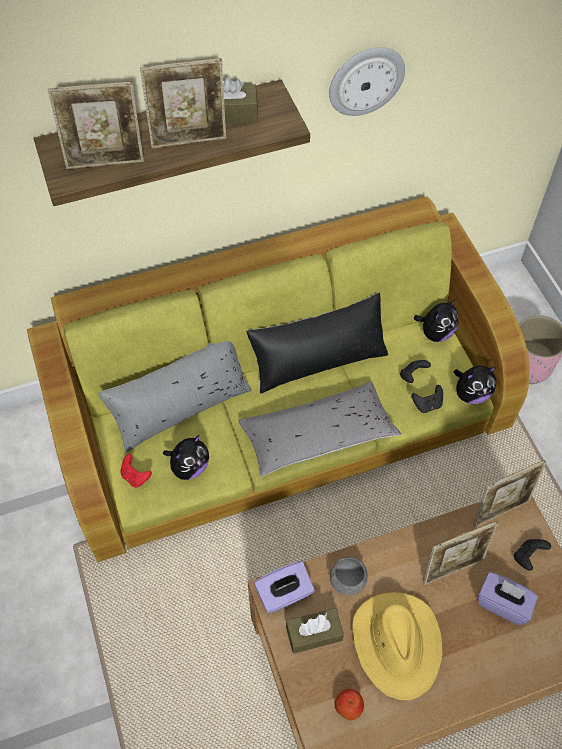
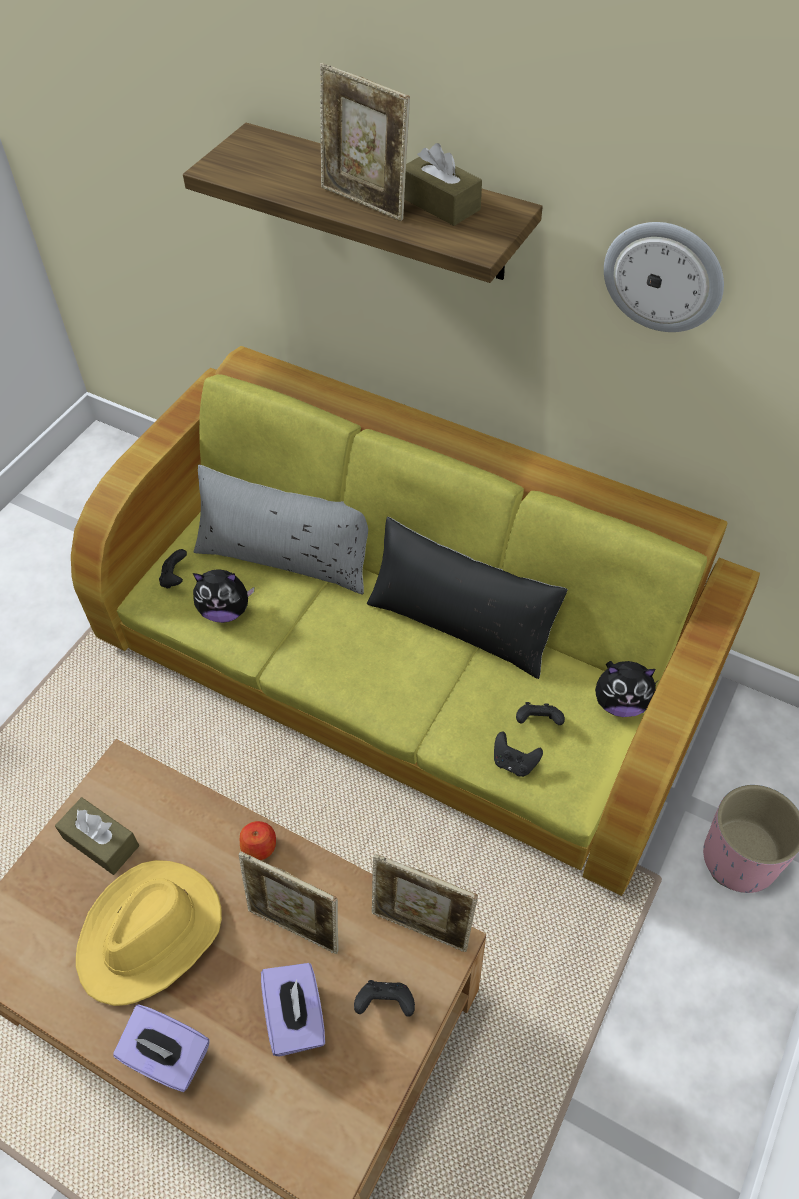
camera: 50 degrees right, 5 degrees down
(106, 162) = (267, 175): picture frame -> none
(135, 476) = (175, 578): red game controller -> black game controller
(284, 594) = (126, 782): purple tissue box -> purple tissue box (168, 1057)
(317, 435) = (367, 688): grey pillow -> none
(347, 581) = (190, 830): grey bowl -> none
(348, 706) = (39, 936): apple -> apple (259, 847)
(471, 394) = (577, 797): plush toy -> none

